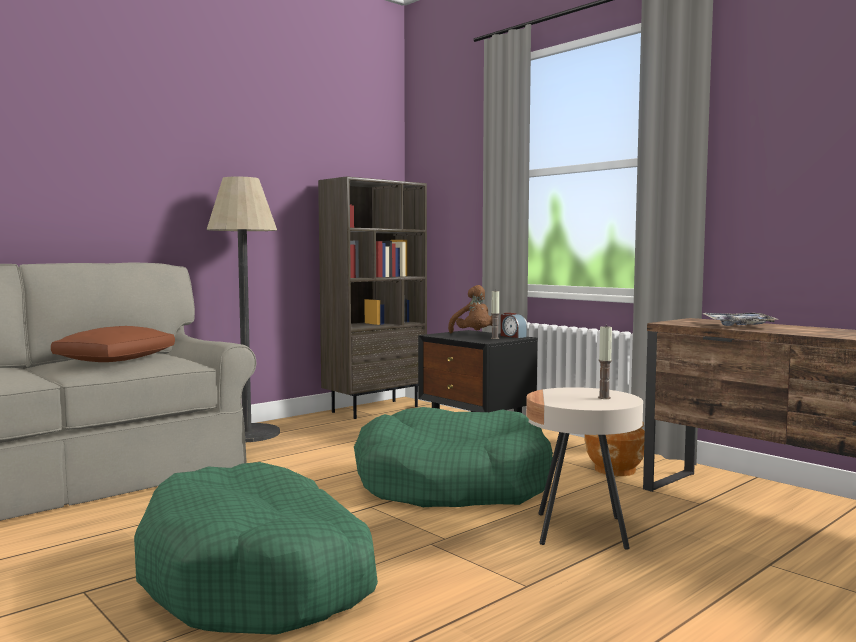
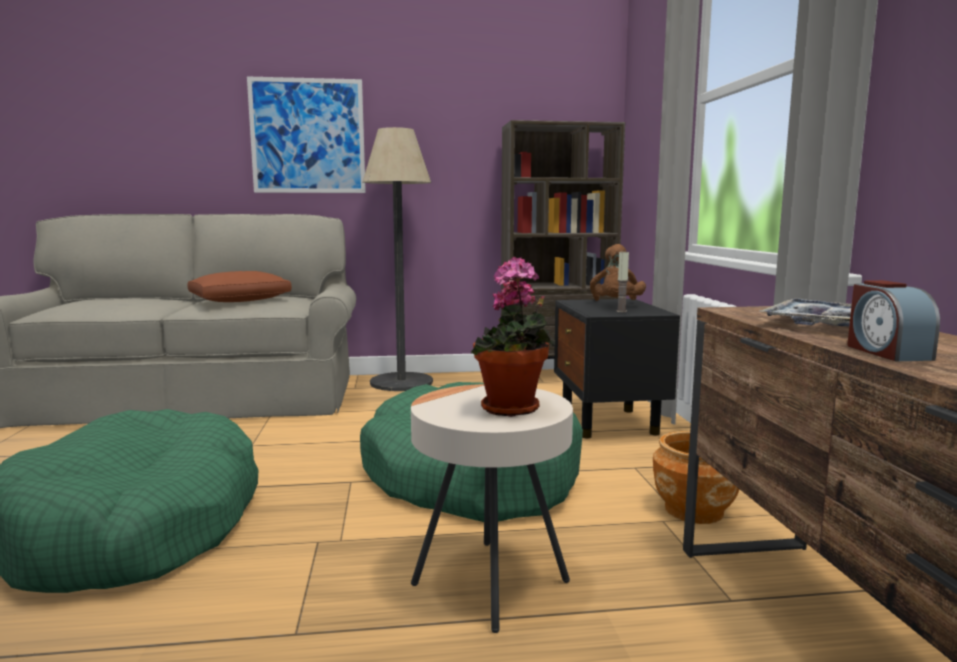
camera: 35 degrees right, 5 degrees up
(134, 178) = (308, 136): none -> picture
(513, 336) = (654, 310): alarm clock -> alarm clock (886, 352)
(604, 398) = (513, 410): candle -> potted plant

